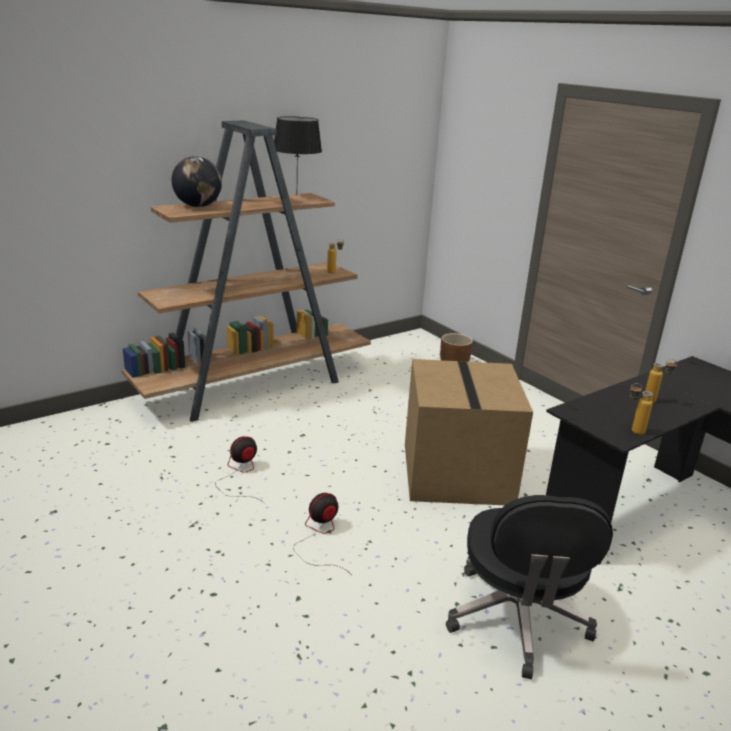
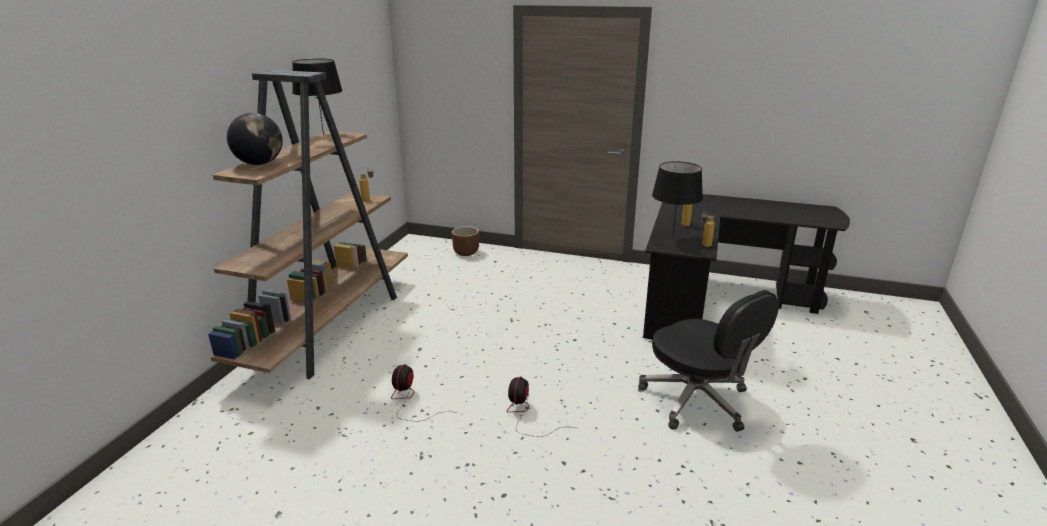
camera: 35 degrees left, 0 degrees up
(459, 474) = (561, 328): cardboard box -> none
(605, 408) = (672, 238): none -> black table lamp

